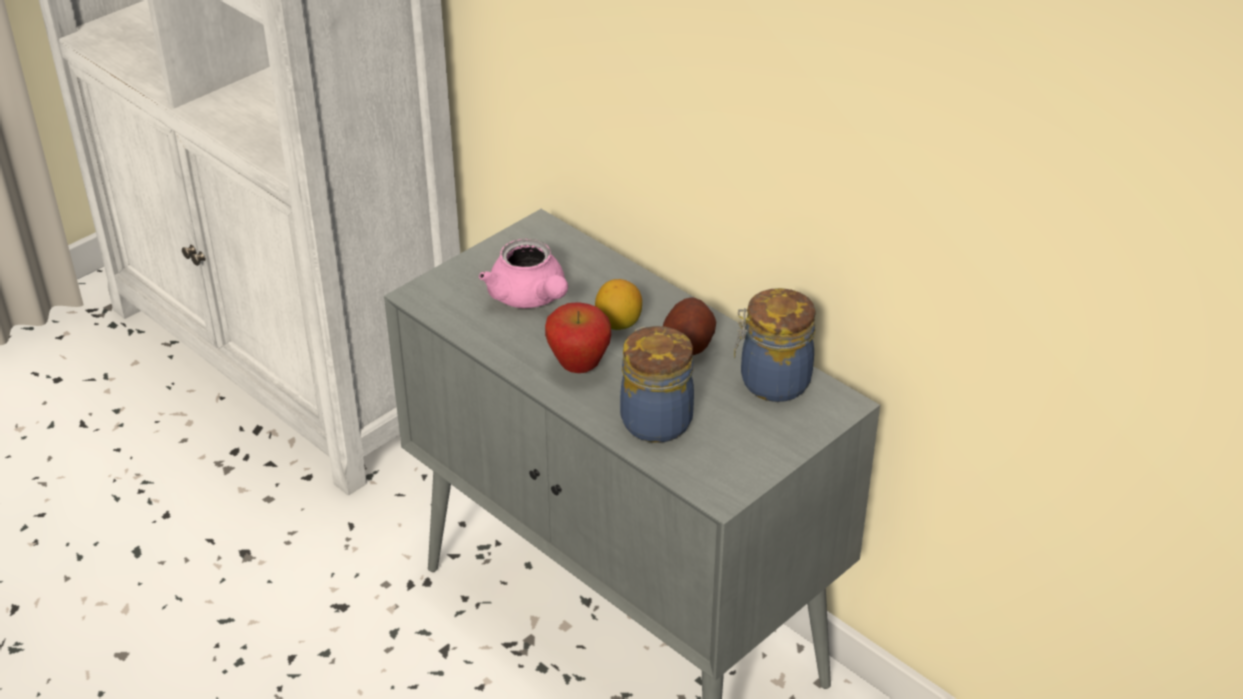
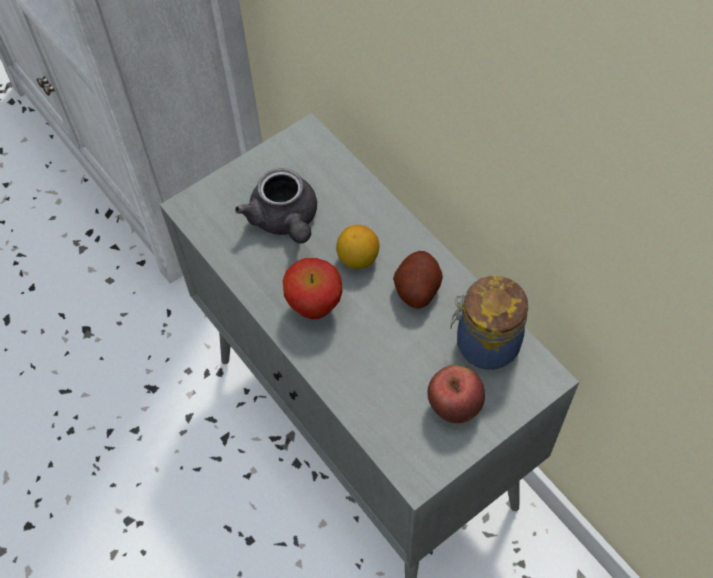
camera: 10 degrees right, 20 degrees up
(530, 298) = (285, 221): pink teapot -> grey teapot
(655, 419) = (372, 378): jar -> none
(749, 435) = (454, 406): none -> apple

